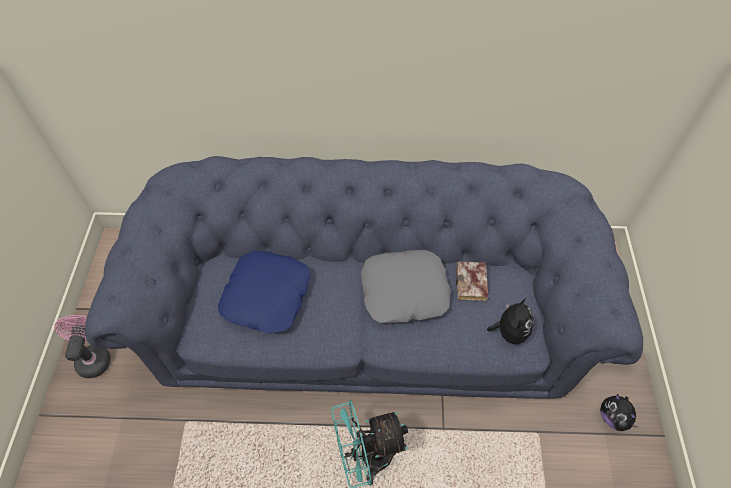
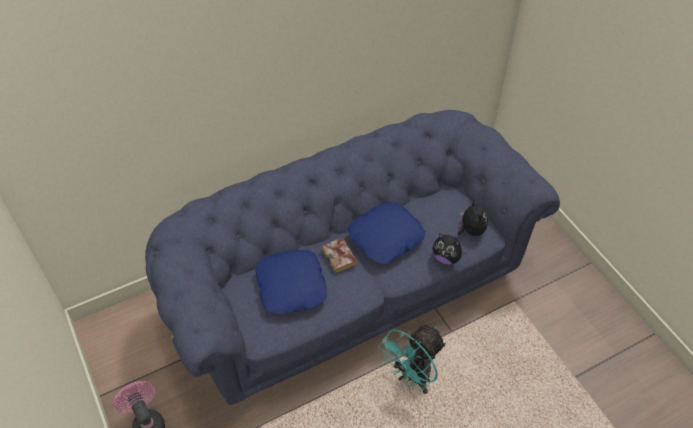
camera: 30 degrees left, 5 degrees down
(404, 291) = (386, 237): grey pillow -> blue pillow
(472, 285) = (429, 212): book -> book (341, 258)
(613, 417) = (554, 267): plush toy -> plush toy (446, 258)

